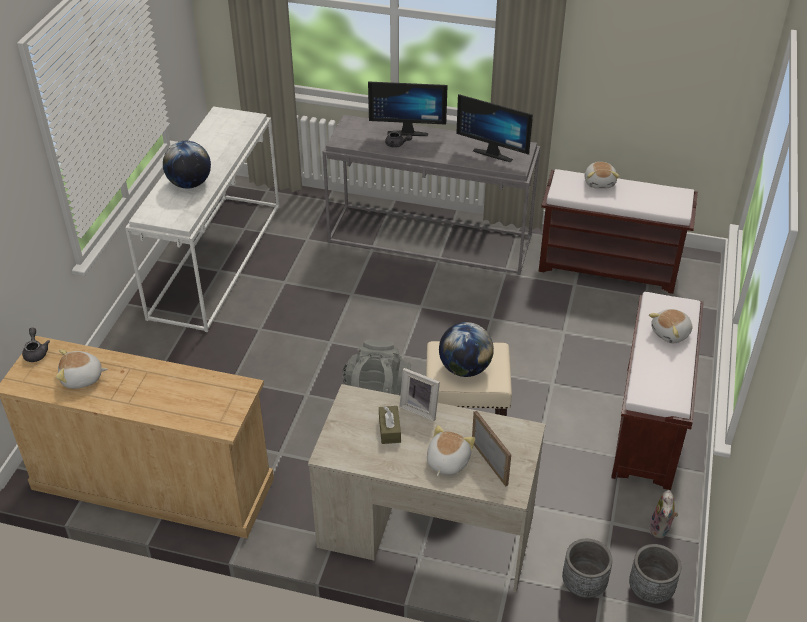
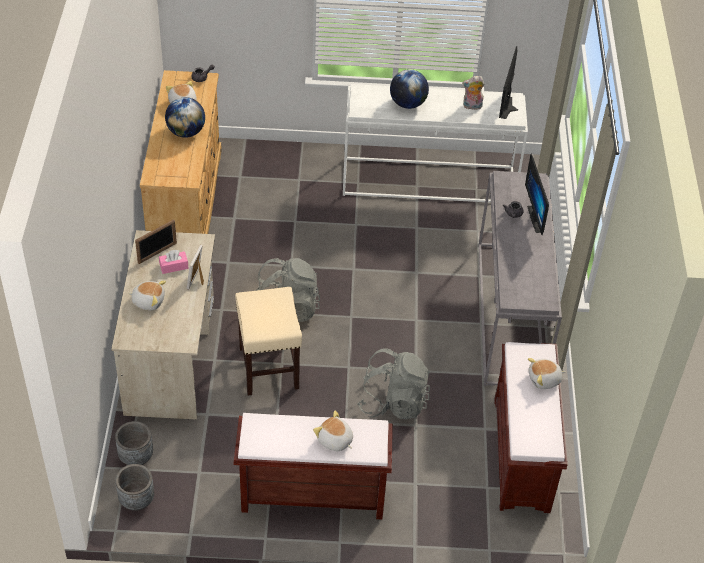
camera: 75 degrees right, 5 degrees up
(389, 430) = (174, 266): brown tissue box -> pink tissue box
(465, 368) = (264, 311): globe -> globe (186, 132)
(489, 463) = (151, 324): picture frame -> picture frame (157, 253)
(494, 152) = (528, 281): monitor -> monitor (510, 108)
(531, 342) = (393, 402): none -> grey backpack
(661, 529) = (198, 506): plush toy -> plush toy (472, 106)

